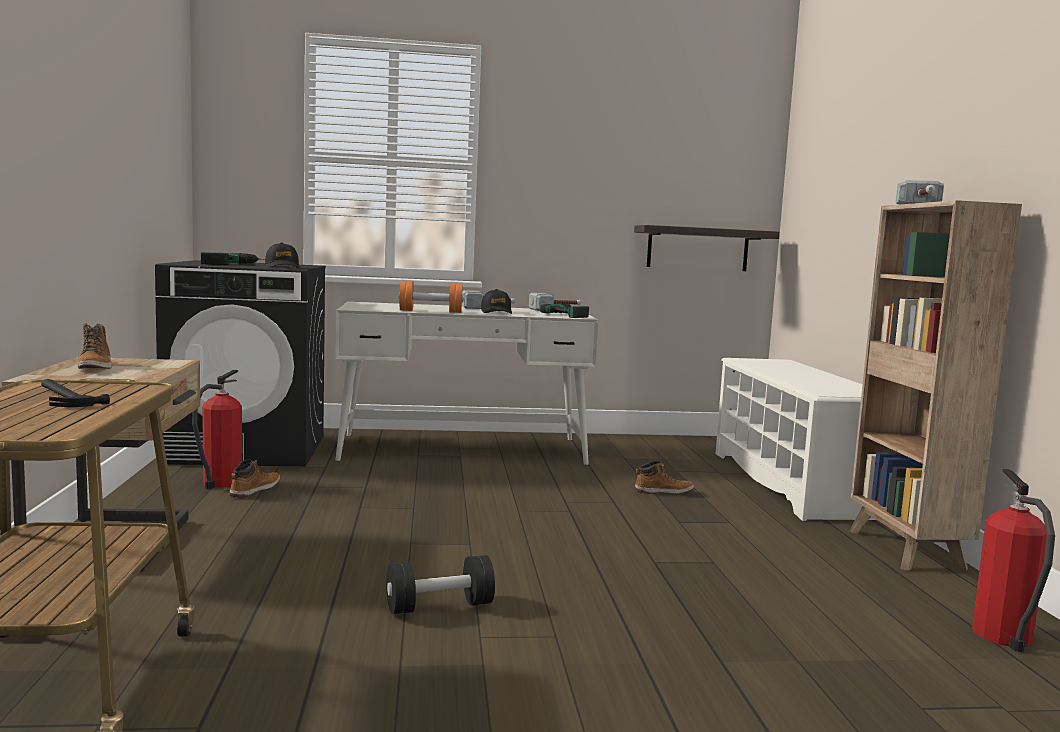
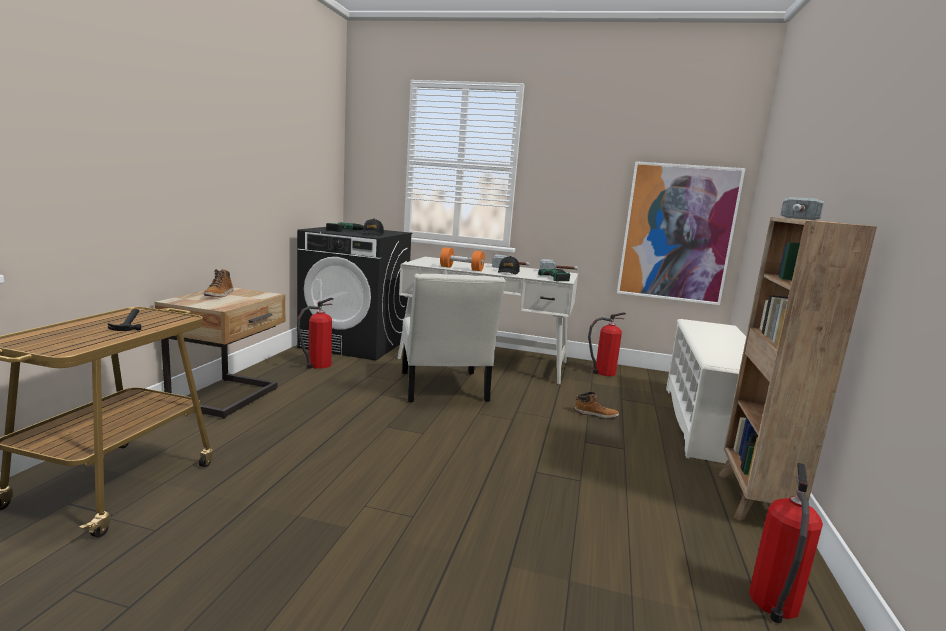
camera: 20 degrees right, 5 degrees up
(254, 490) = (332, 373): boot -> none
(439, 606) = (361, 477): black dumbbell -> none
(443, 489) = (443, 389): none -> white chair
(628, 445) = (603, 373): none -> fire extinguisher
(697, 249) = (677, 233): shelf -> picture

